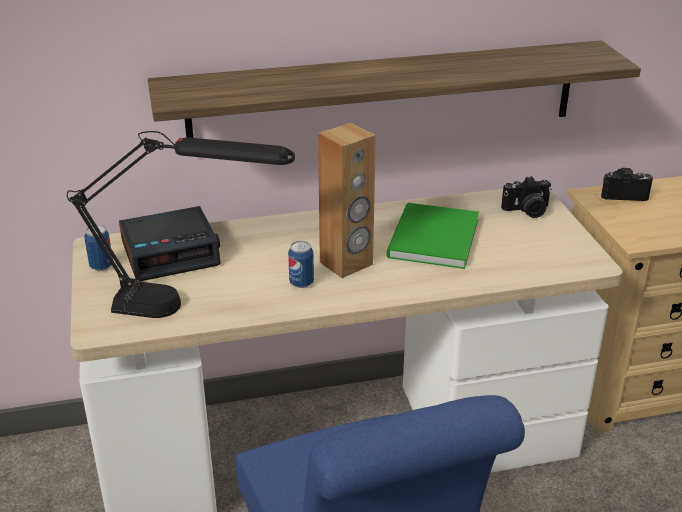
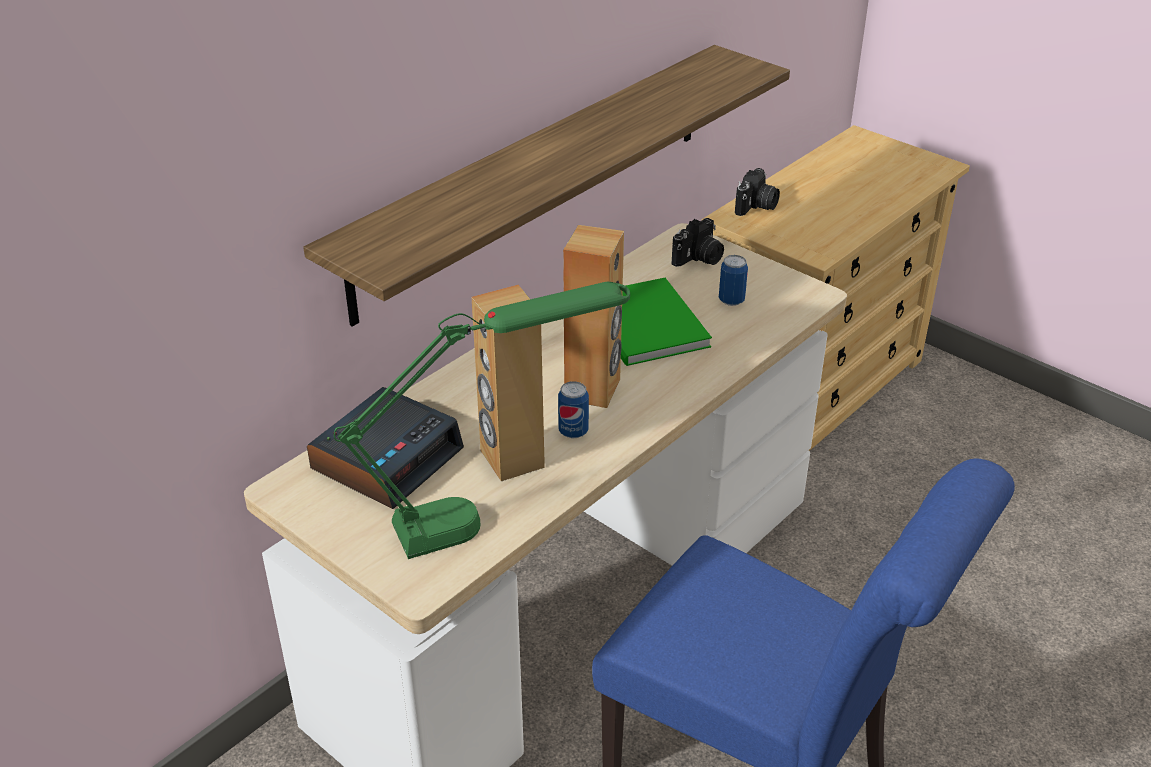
camera: 35 degrees left, 5 degrees up
(101, 266) = (324, 511): can -> can (731, 300)
(190, 309) = (492, 514): black table lamp -> green table lamp
(242, 283) = (511, 459): none -> brown speaker
(623, 194) = (756, 206): camera -> camera turned 150 degrees clockwise

